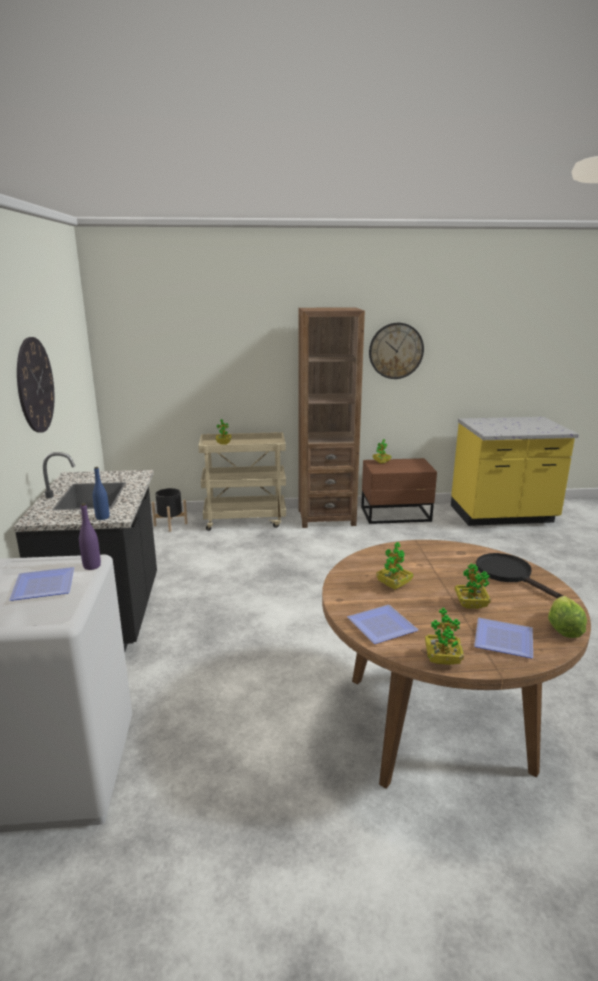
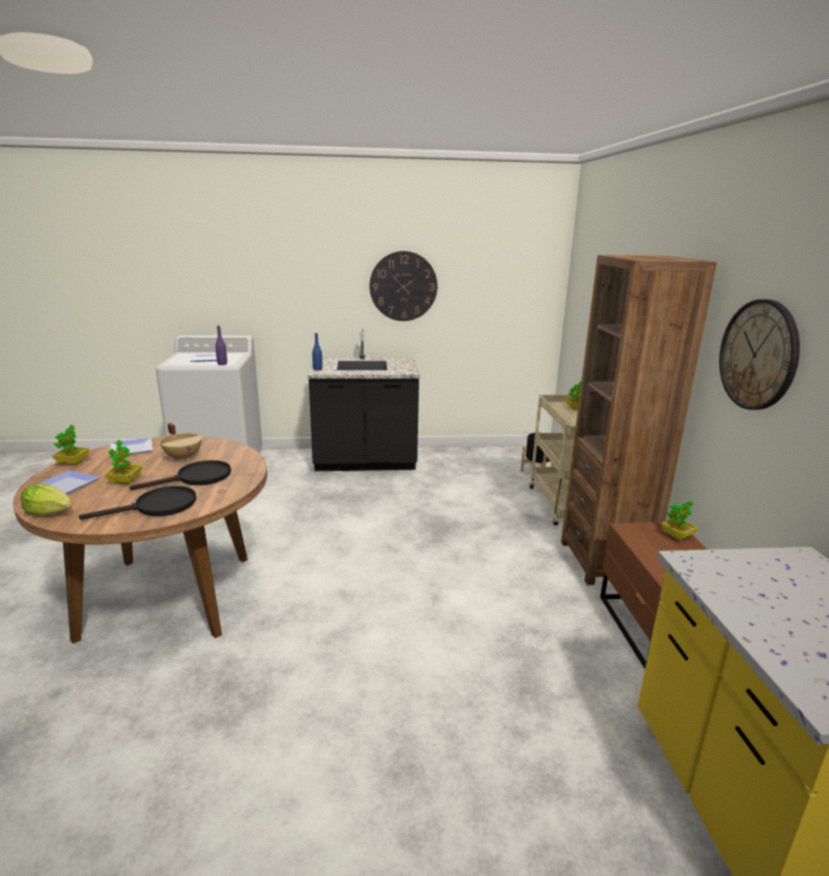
camera: 90 degrees right, 0 degrees up
(394, 585) = (184, 457): potted plant -> beige cooking pot
(441, 568) = (197, 478): none -> black frying pan

